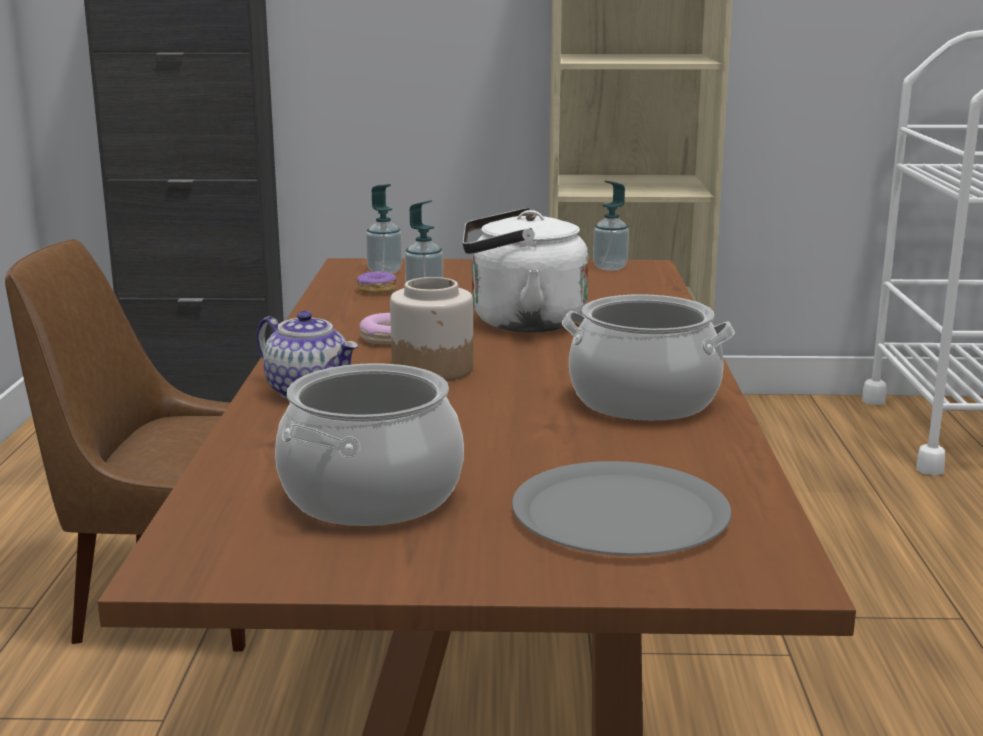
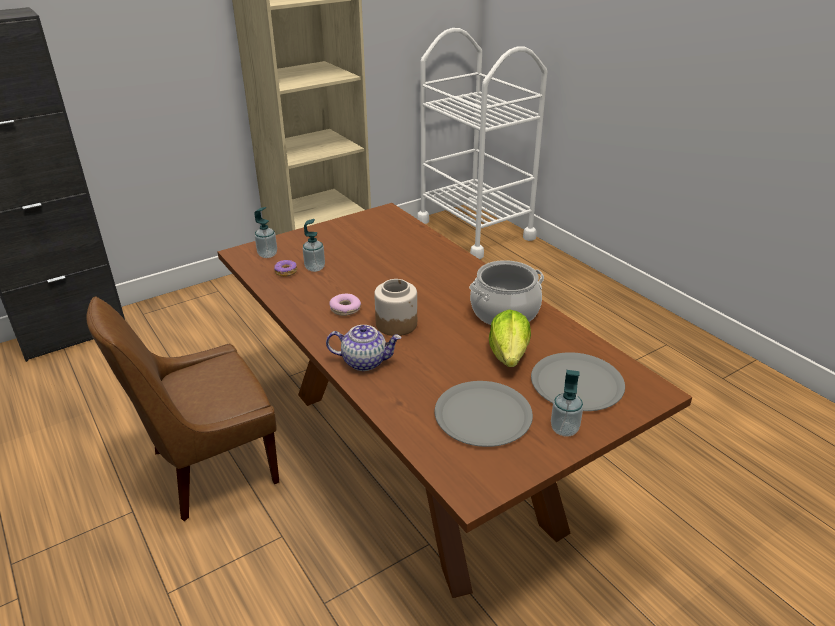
camera: 35 degrees left, 15 degrees up
(372, 495) = (483, 415): cooking pot -> grey plate
(520, 322) = (388, 275): white kettle -> none
(554, 446) = (509, 355): none -> lettuce
(610, 267) = (372, 217): soap dispenser -> soap dispenser (564, 429)

